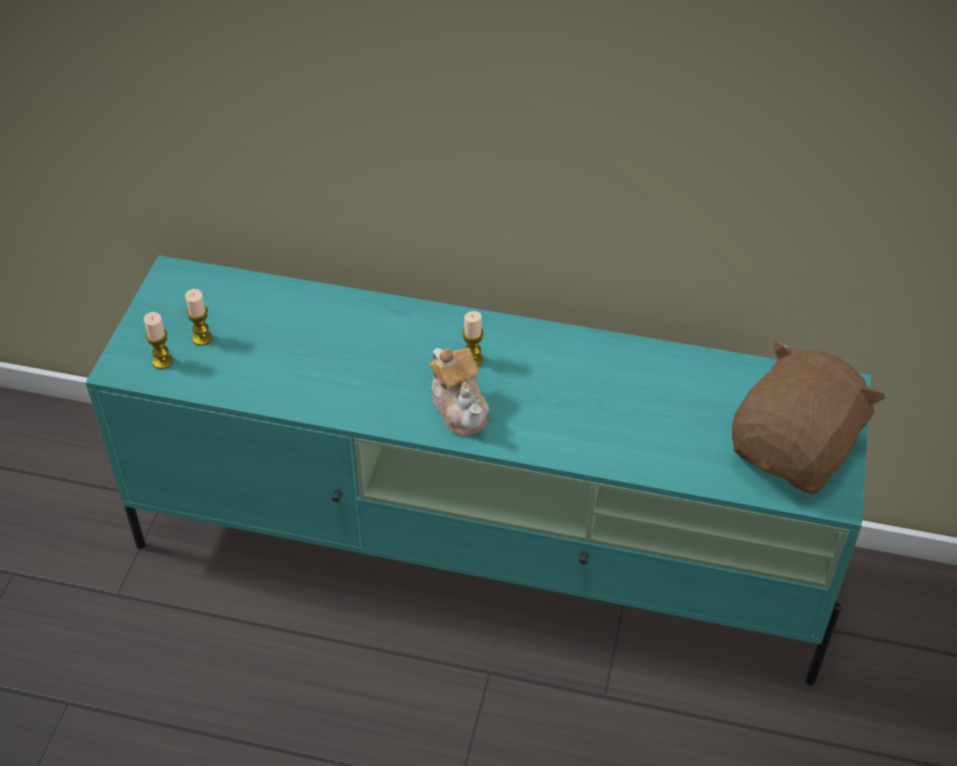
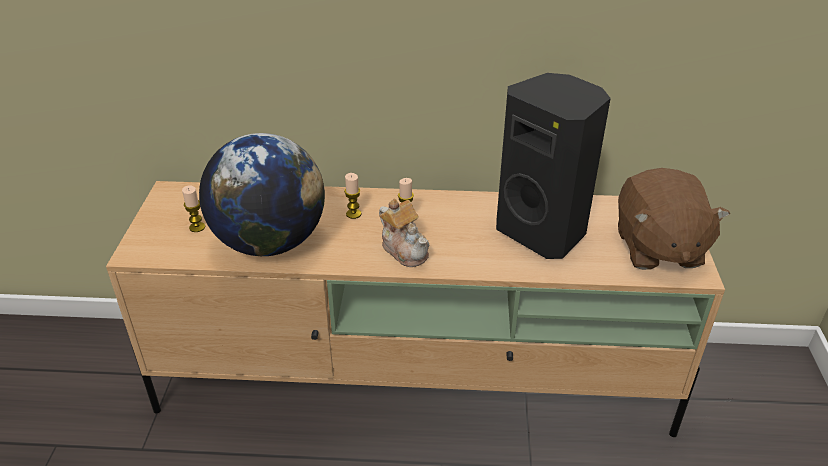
camera: 10 degrees left, 10 degrees down
(162, 361) = (167, 245): candle -> candle (353, 214)
(290, 374) = (270, 242): none -> globe
(482, 557) = (417, 383): turquoise tv stand -> beige tv stand
(650, 405) = (543, 232): none -> black speaker
(795, 451) = (657, 248): brown plush toy -> brown plush toy turned 150 degrees clockwise

